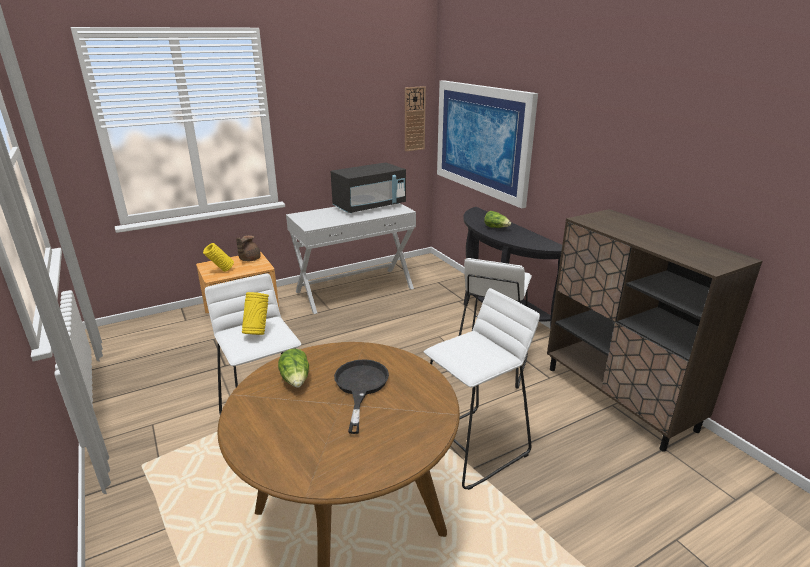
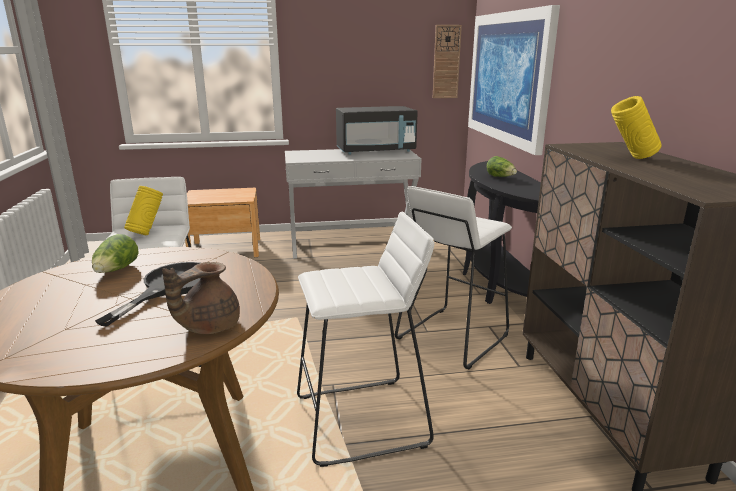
camera: 20 degrees right, 5 degrees down
(221, 271) = (203, 197): yellow vase -> yellow vase (631, 158)
(249, 259) = (238, 192): brown teapot -> brown teapot (208, 326)

